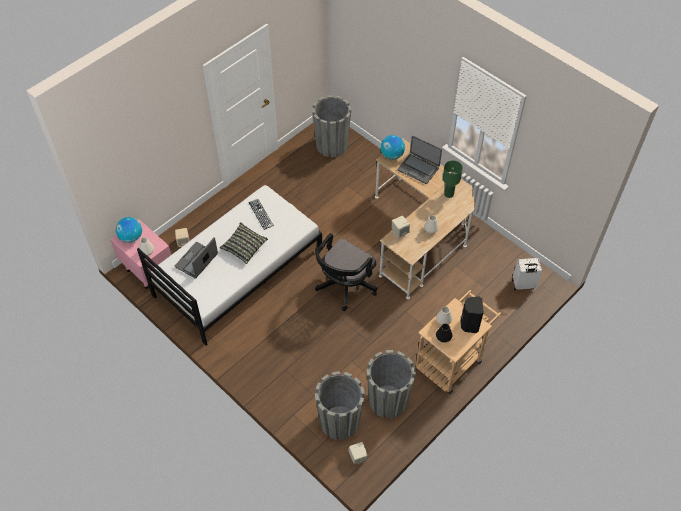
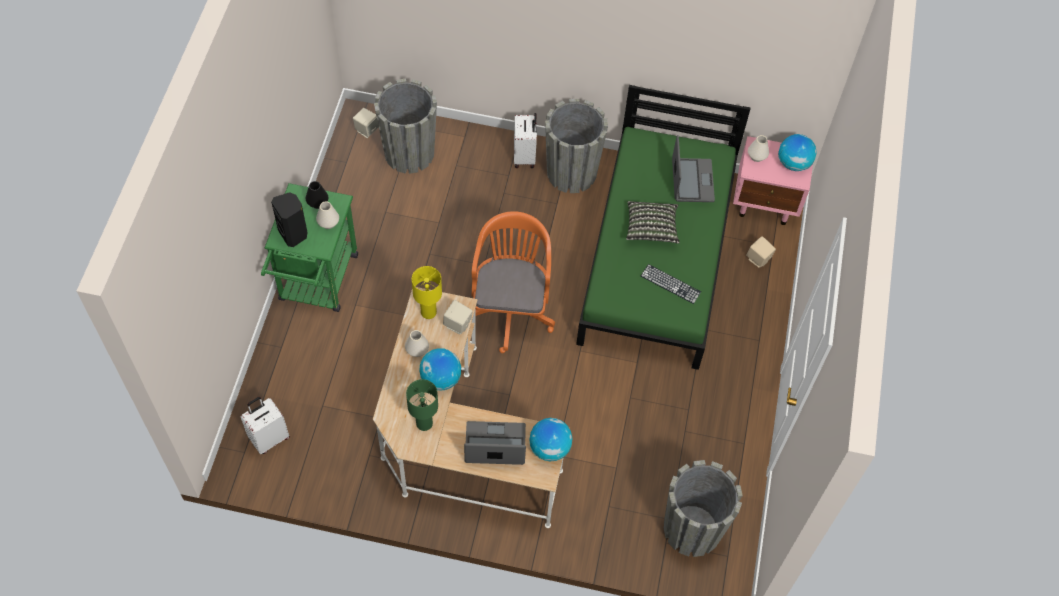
camera: 145 degrees right, 5 degrees up
(238, 272) = (657, 257): white bed -> green bed
(265, 377) = (525, 156): none -> white suitcase
(344, 287) = (510, 307): black office chair -> orange office chair
(388, 400) = (368, 200): grey planter -> grey planter (571, 173)
(412, 246) = (428, 313): none -> yellow table lamp
(427, 210) = (440, 378): none -> globe
(452, 360) = (316, 284): beige cart -> green cart

